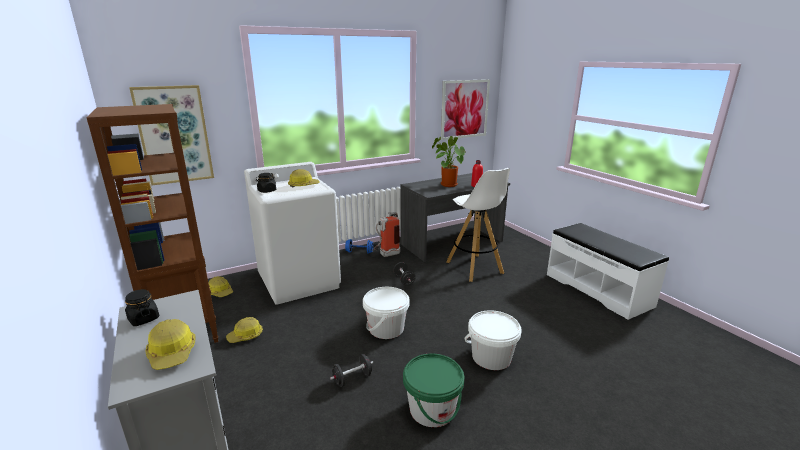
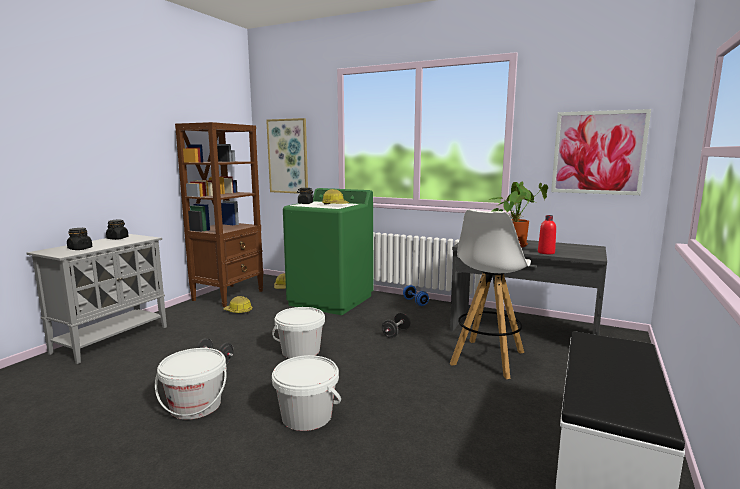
camera: 55 degrees right, 10 degrees down
(173, 353) = (80, 249): hard hat -> black jar
(299, 281) = (331, 300): white washing machine -> green washing machine
(386, 255) = (430, 313): fire extinguisher -> none
(432, 409) = (195, 406): green bucket -> white bucket

